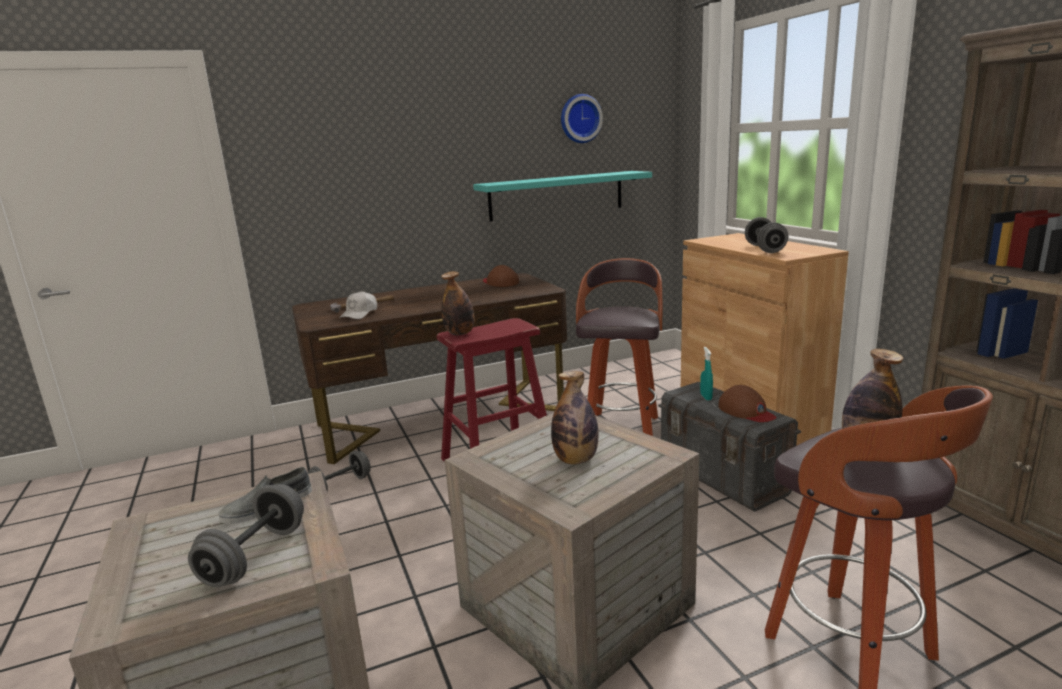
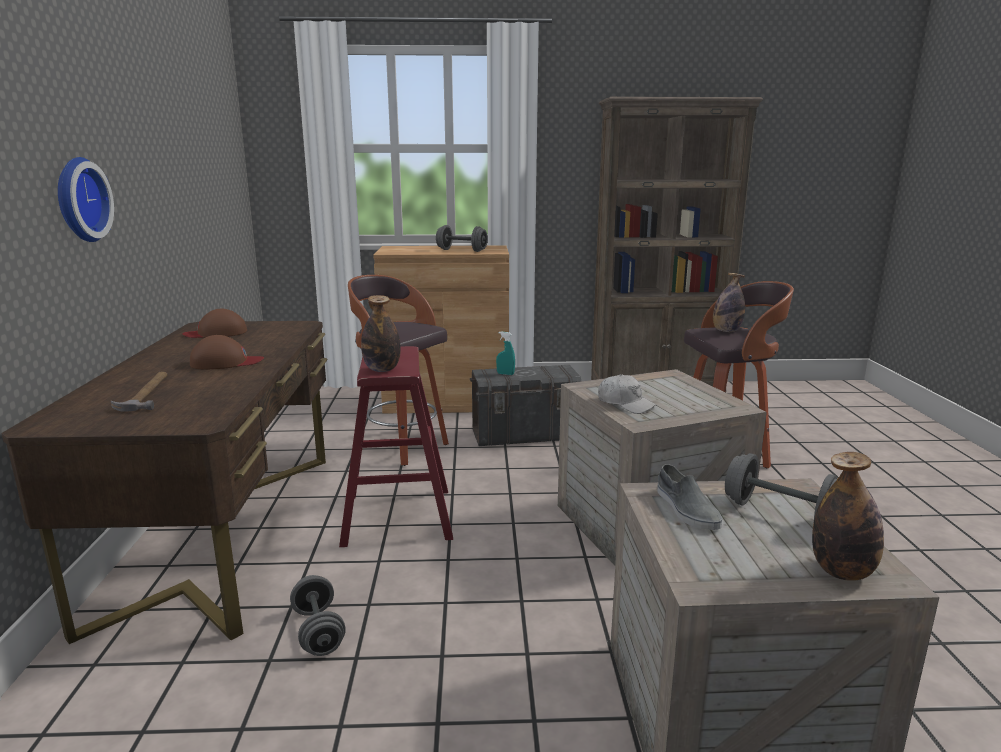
camera: 70 degrees left, 0 degrees up
(359, 314) = (198, 398): white cap -> white cap (625, 404)
(556, 195) = (195, 219): turquoise shelf -> none
(575, 460) = (666, 396): bottle -> bottle (842, 572)
(580, 119) = (197, 124): wall clock -> wall clock (78, 200)
(746, 411) = (543, 371): brown cap -> brown cap (226, 362)

